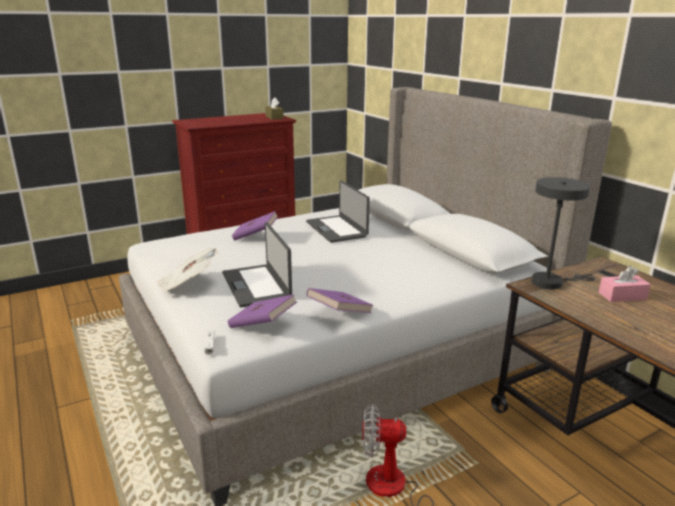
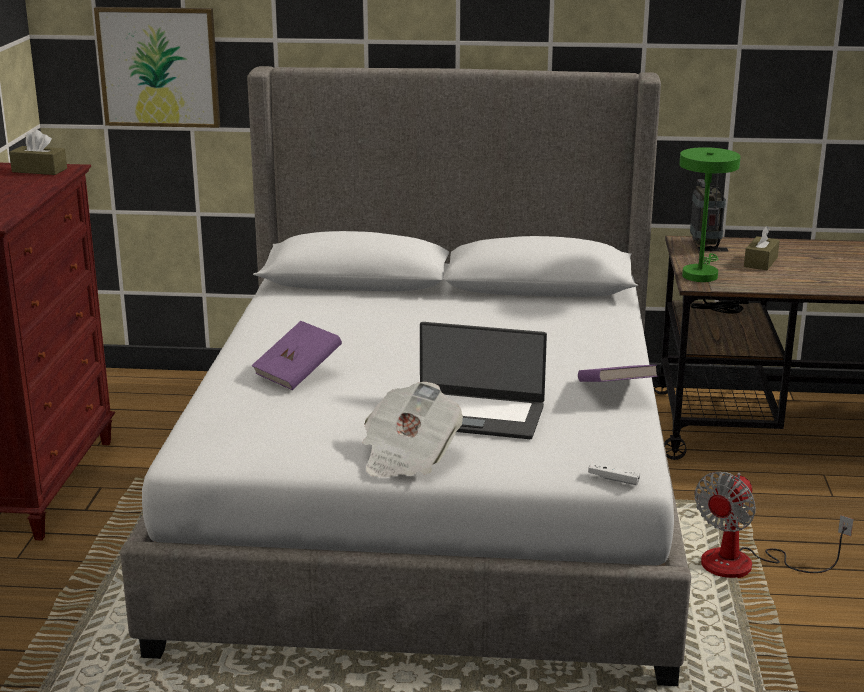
camera: 55 degrees left, 0 degrees up
(262, 325) = (596, 438): purple book -> none
(337, 229) = (351, 322): laptop -> none
(381, 84) = (159, 67): none -> picture
(551, 282) = (700, 274): grey table lamp -> green table lamp
(609, 271) = (705, 246): none -> radio
(622, 296) = (760, 262): pink tissue box -> brown tissue box

